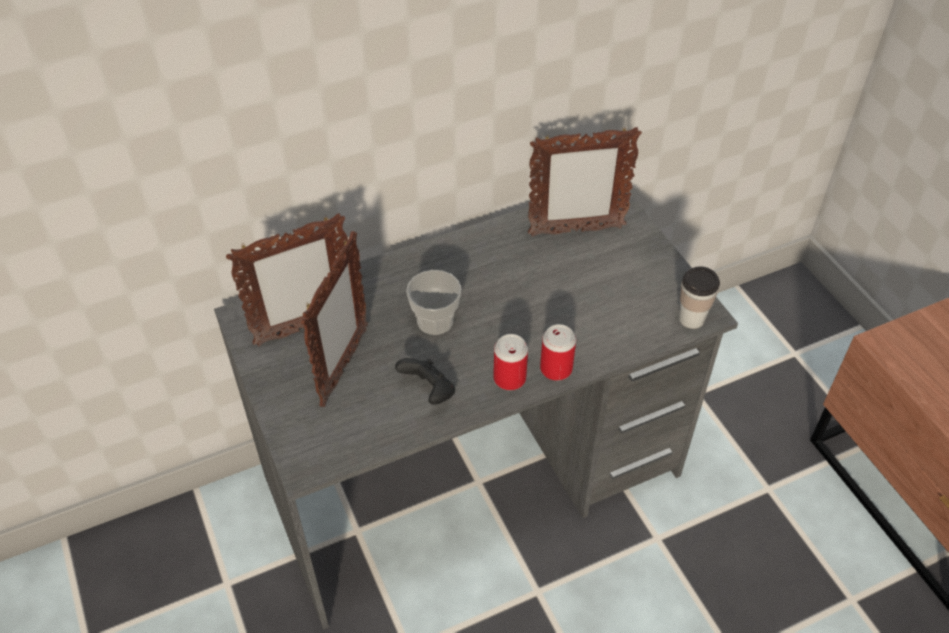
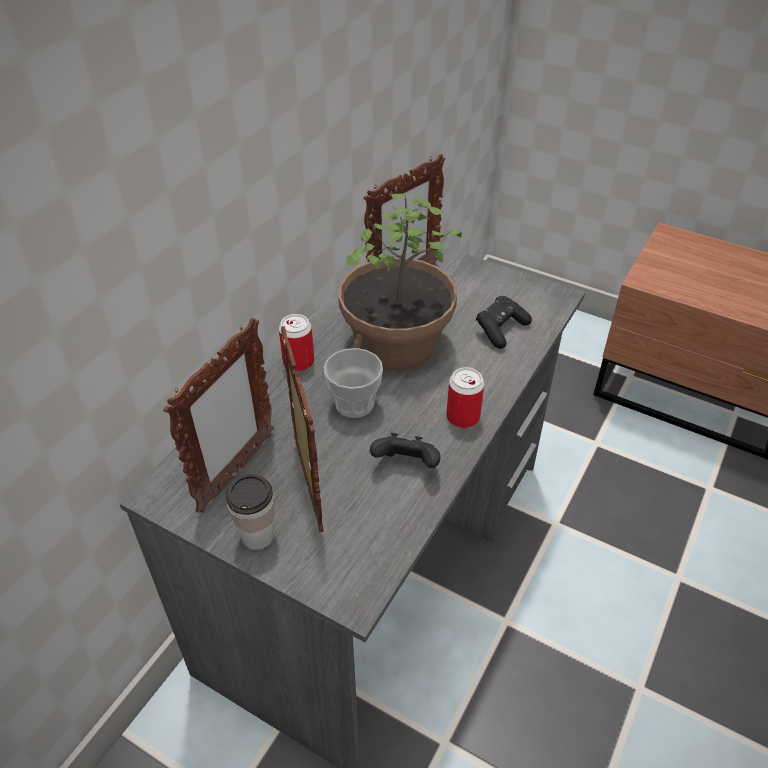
camera: 35 degrees left, 5 degrees down
(517, 285) = (396, 342): none -> potted plant
(556, 369) = (491, 390): can -> can (298, 362)
(618, 319) = (500, 329): none -> black game controller
(691, 319) = (551, 304): cup -> cup (257, 536)

